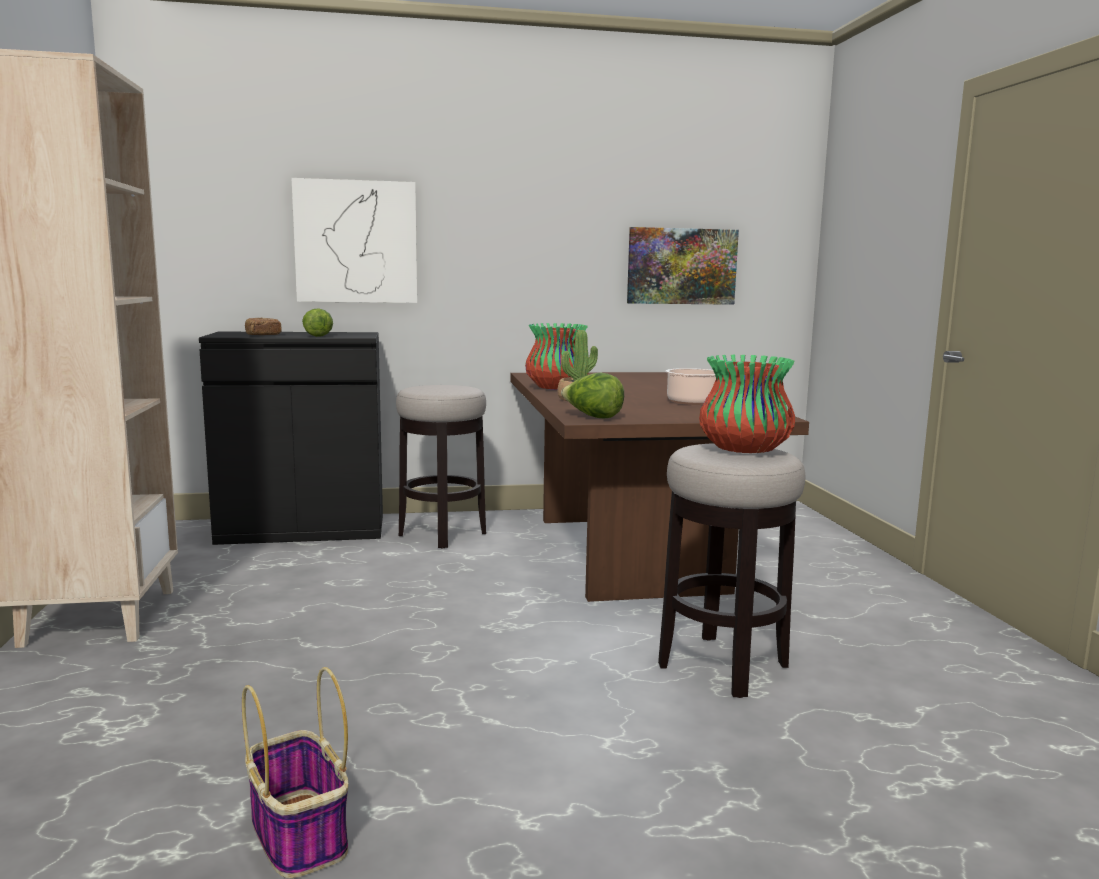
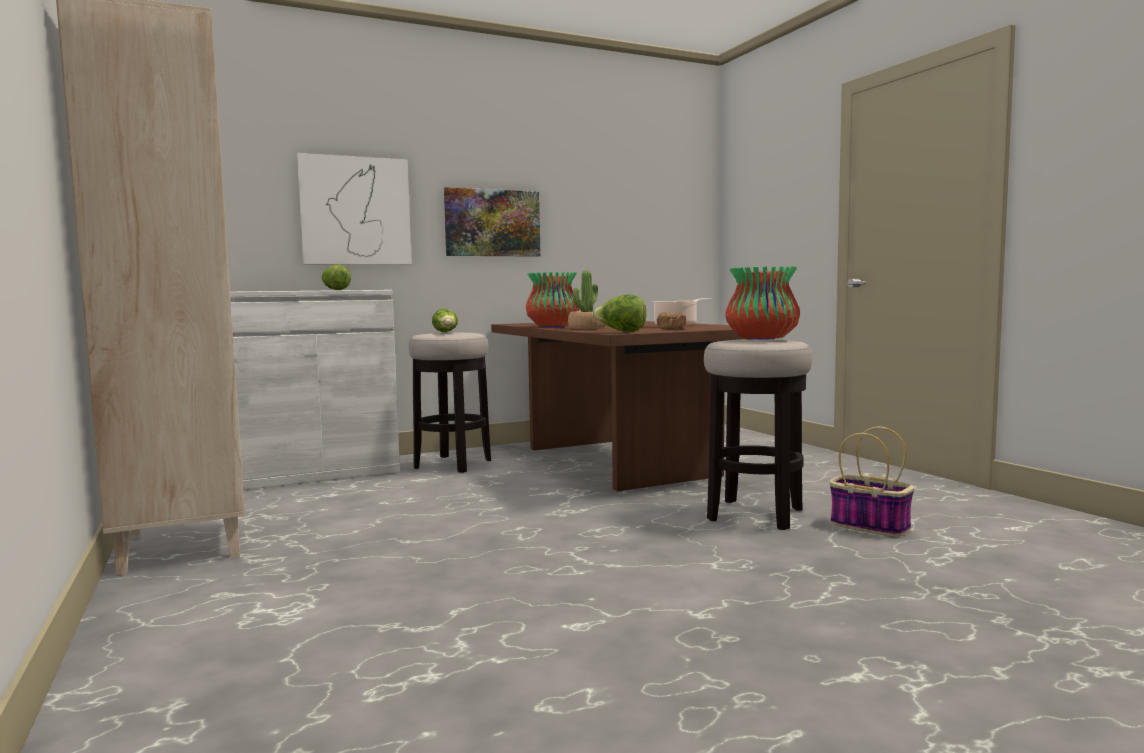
camera: 15 degrees left, 5 degrees down
(263, 335) = (285, 290): bread -> bread (670, 329)
(297, 833) = (526, 648): basket -> basket (867, 526)
(302, 529) = (320, 472): black cabinet -> white cabinet
(438, 387) = (446, 332): none -> lettuce
(681, 266) = (622, 233): picture -> picture (492, 223)

